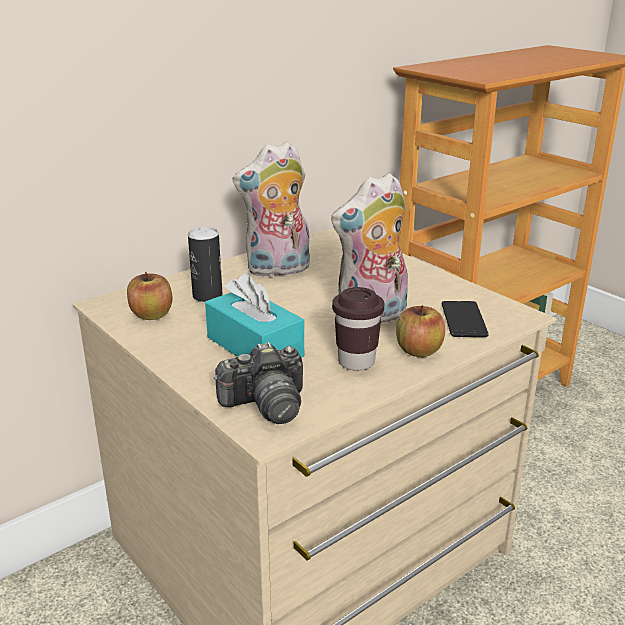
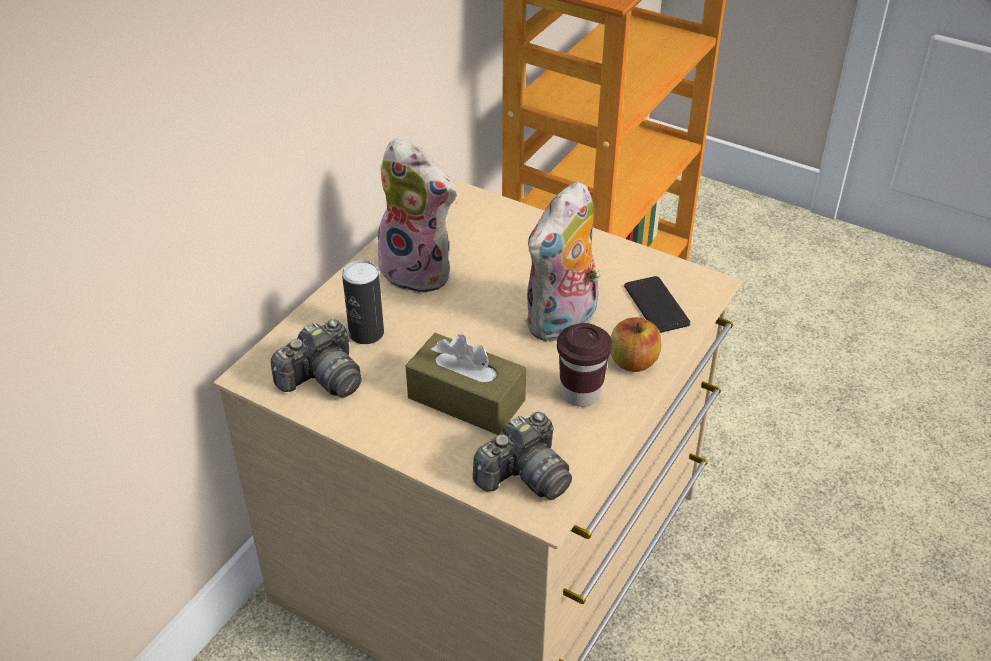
camera: 20 degrees left, 15 degrees up
(152, 315) = (322, 378): apple -> camera
(254, 347) = (466, 399): turquoise tissue box -> brown tissue box
(278, 270) = (420, 271): plush toy -> plush toy turned 105 degrees counterclockwise

